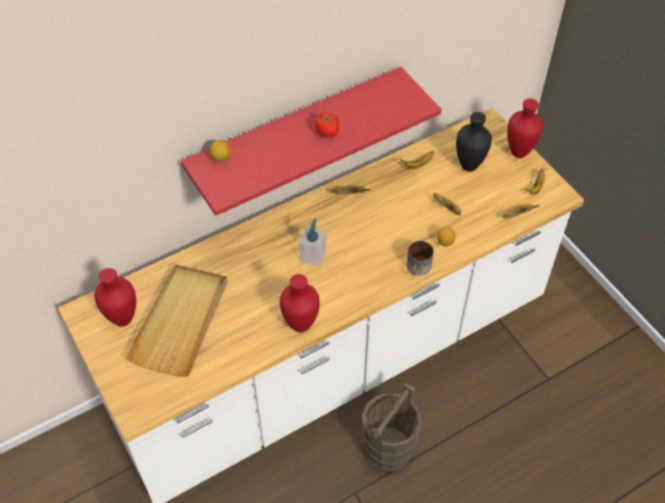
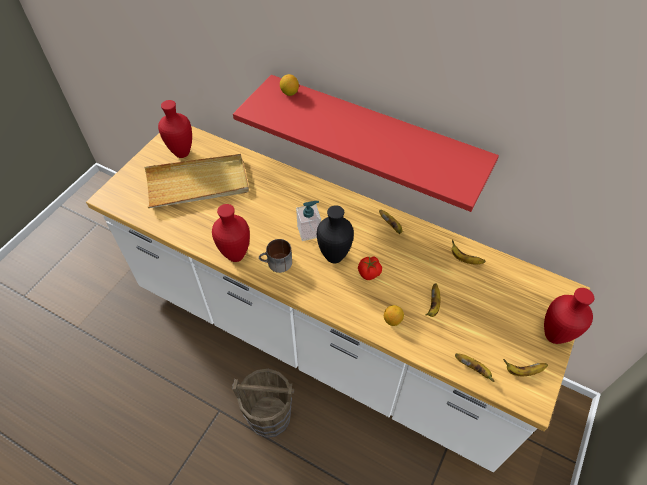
camera: 60 degrees right, 0 degrees up
(327, 132) = (370, 140): tomato -> tomato (369, 273)
(418, 268) = (348, 312): mug -> mug (276, 264)
(470, 166) = (498, 301): black vase -> black vase (334, 258)

